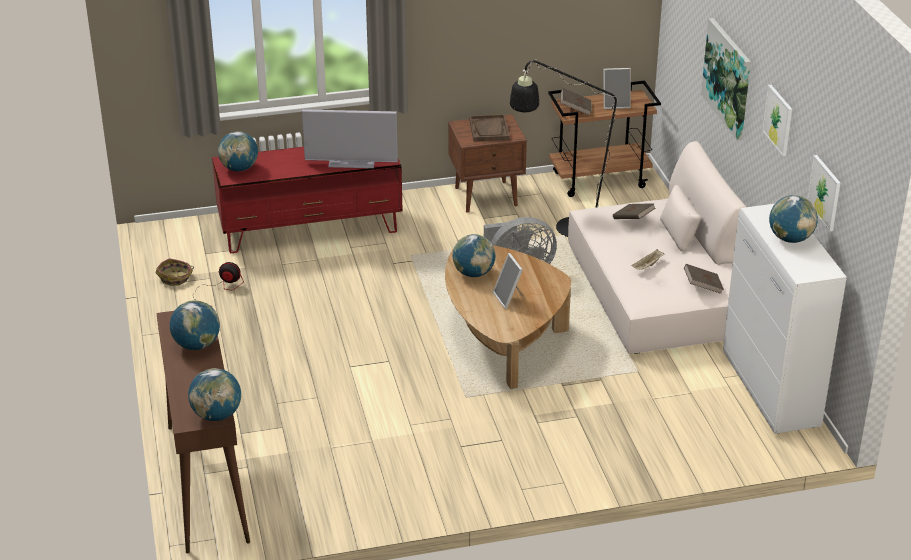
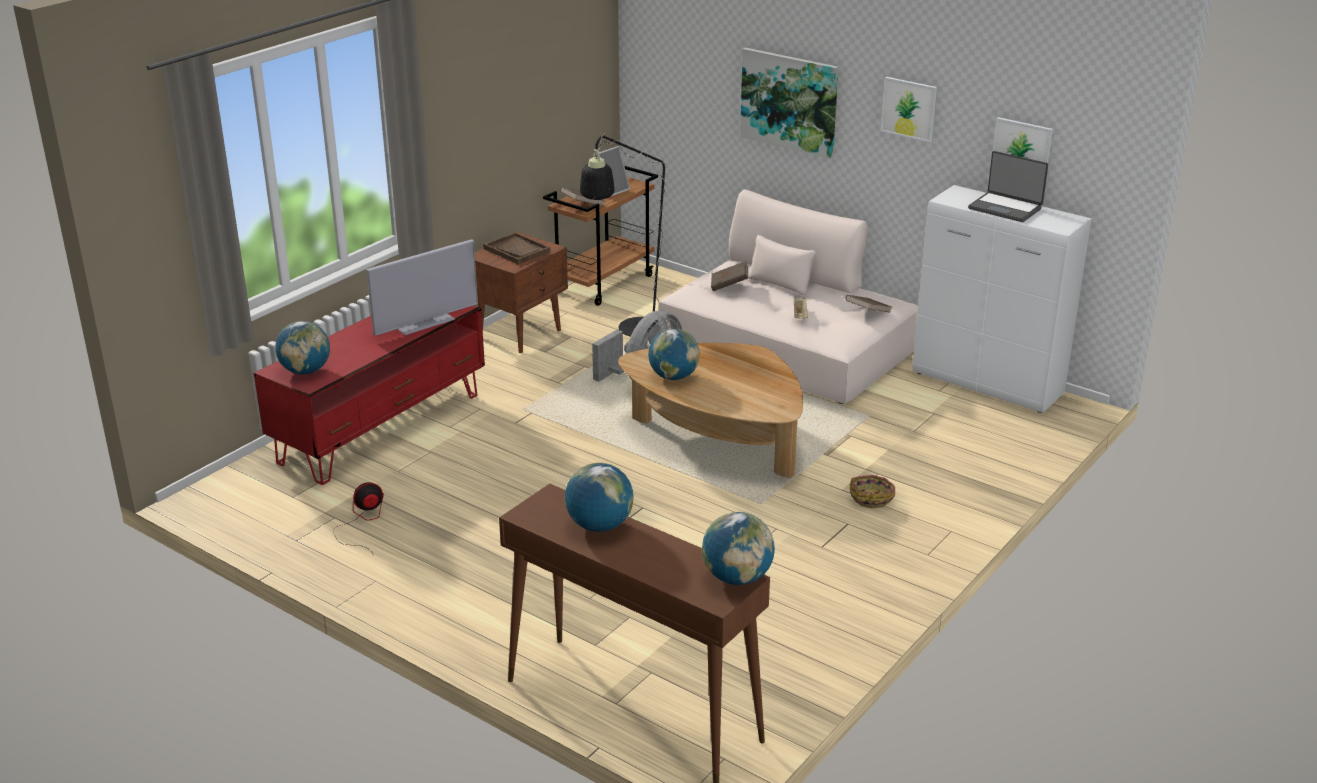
camera: 40 degrees left, 5 degrees down
(175, 278) = (292, 534): basket -> basket (872, 497)
(509, 298) = (739, 383): picture frame -> none
(790, 239) = (1005, 208): globe -> laptop

